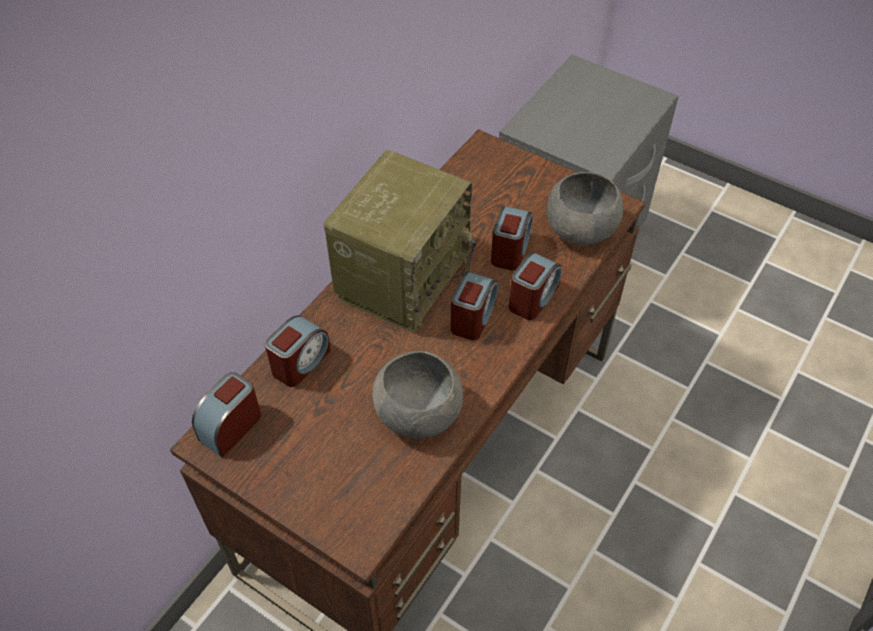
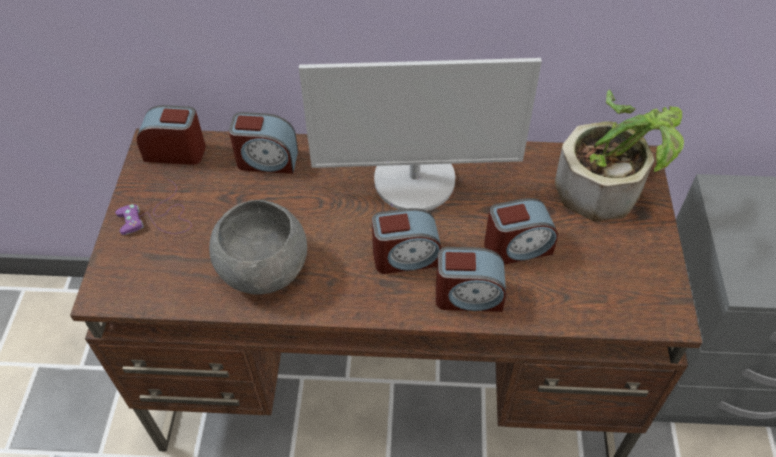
camera: 60 degrees right, 0 degrees up
(303, 470) = (158, 217): none -> purple game controller
(402, 275) = (415, 180): radio -> monitor
(493, 173) = (608, 186): none -> potted plant
(580, 229) = (599, 296): grey bowl -> none

